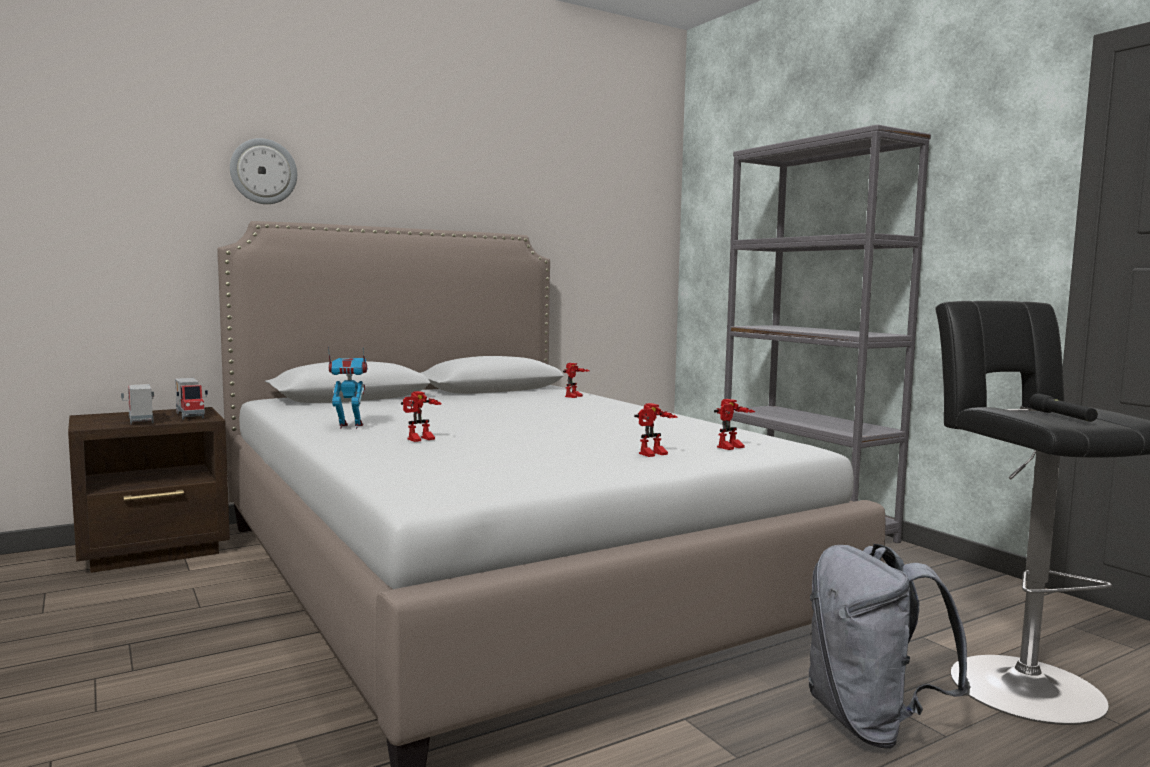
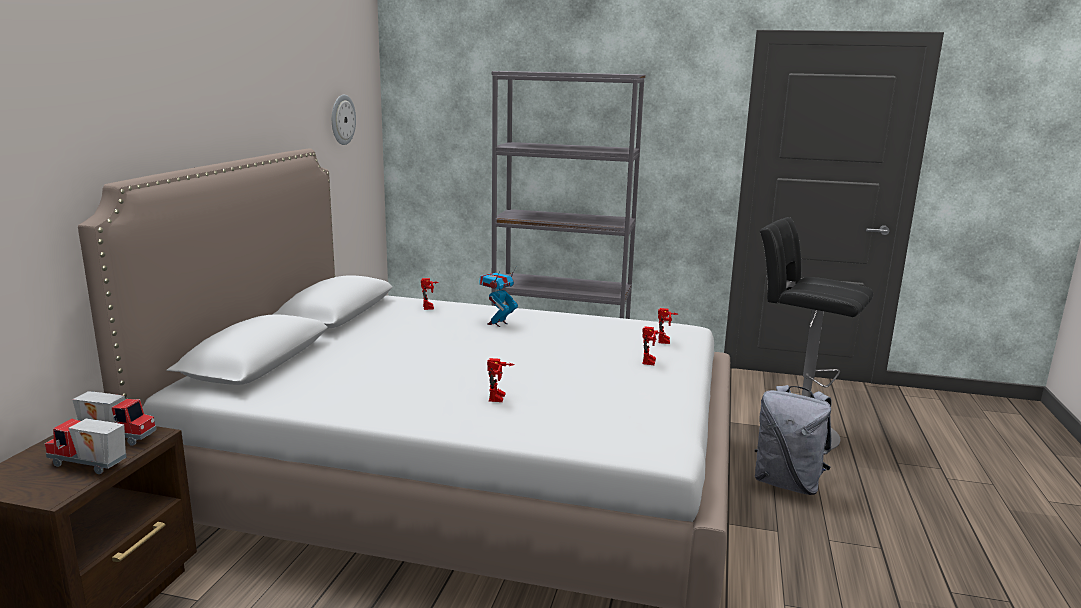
camera: 45 degrees left, 10 degrees up
(263, 171) = (90, 115): wall clock -> wall clock (342, 119)
(350, 426) = (396, 401): toy robot -> toy robot (497, 323)
(1062, 416) = (829, 289): black flashlight -> none

